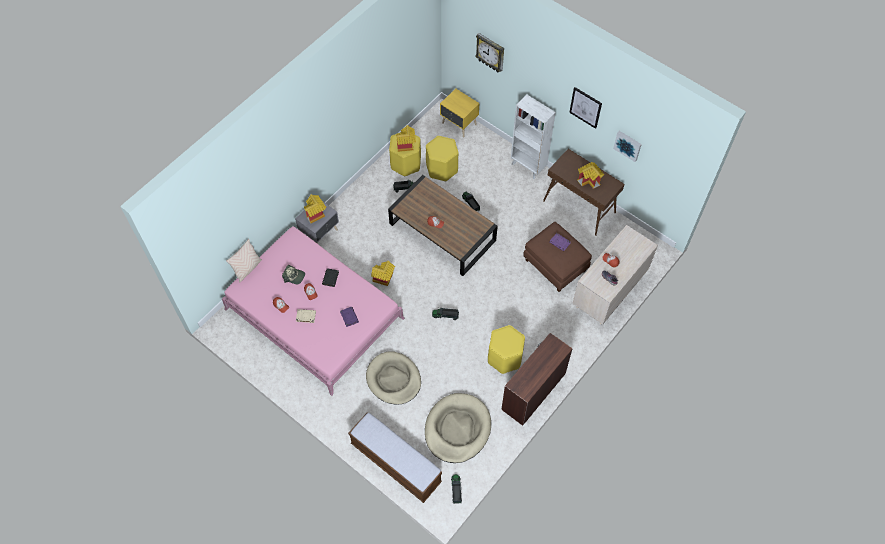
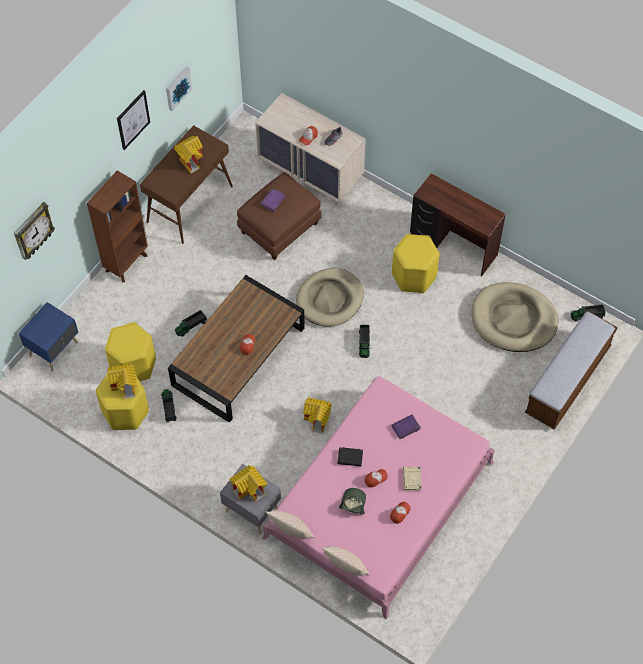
camera: 95 degrees left, 0 degrees up
(280, 237) = (291, 531): none -> beige pillow
(393, 379) = (460, 393): beige dog bed -> beige dog bed (330, 299)
(459, 124) = (55, 349): yellow nightstand -> blue nightstand
(528, 166) = (127, 262): white bookcase -> brown bookcase

